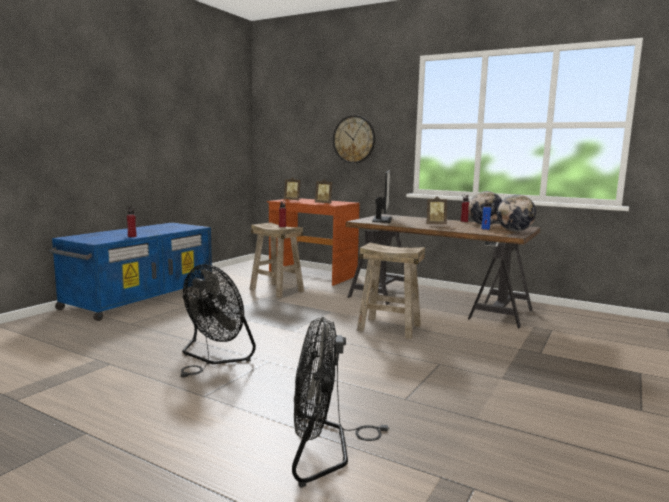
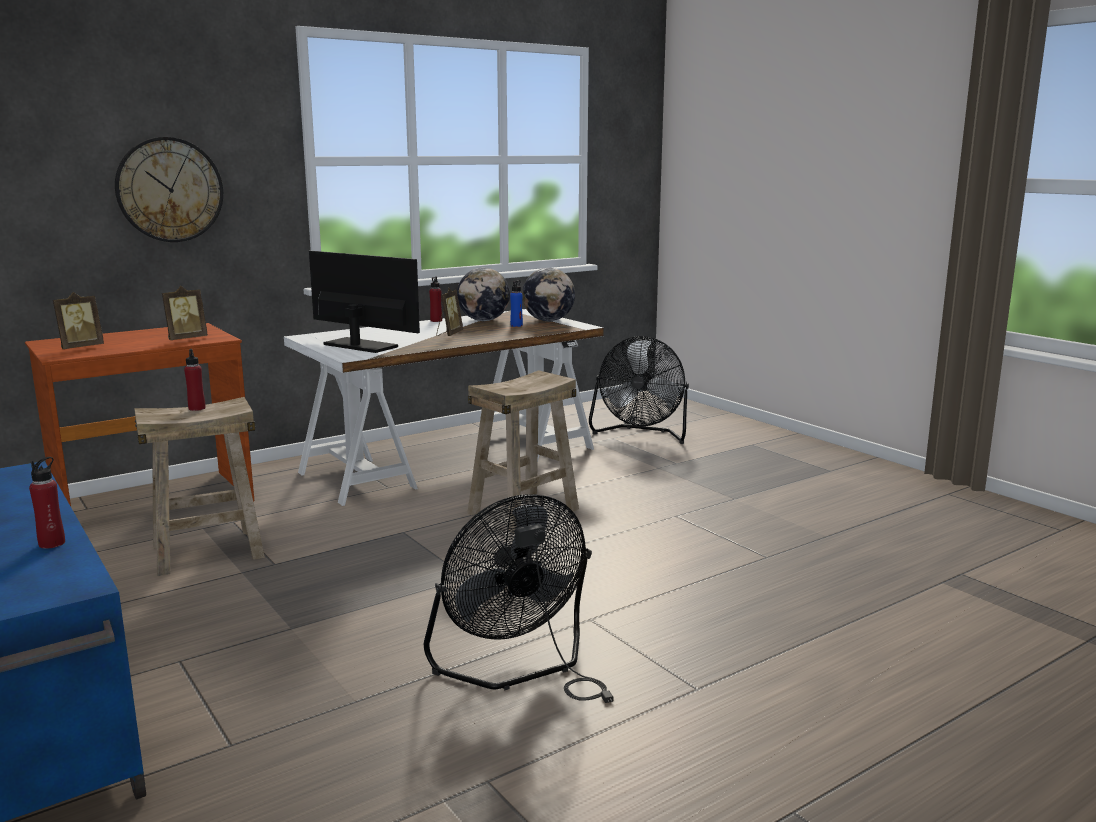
camera: 65 degrees left, 5 degrees up
(326, 445) = (869, 624): black fan -> black fan (639, 433)
(437, 303) = (451, 460): brown desk -> white desk

